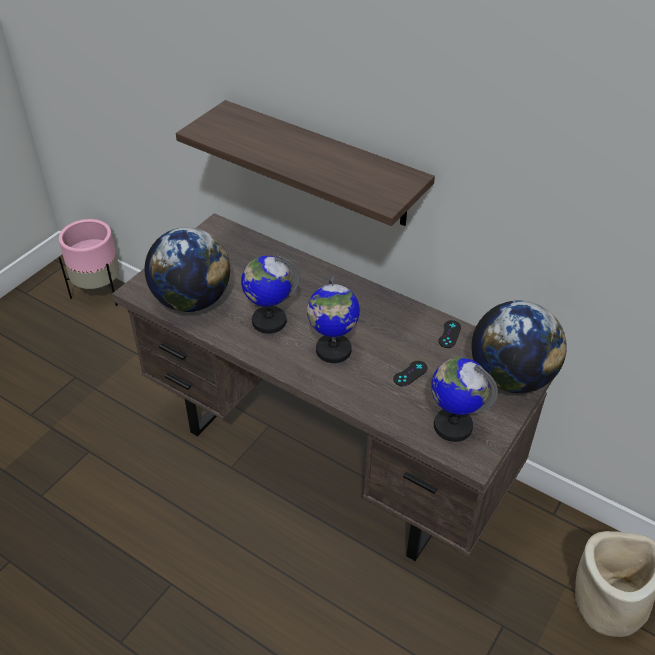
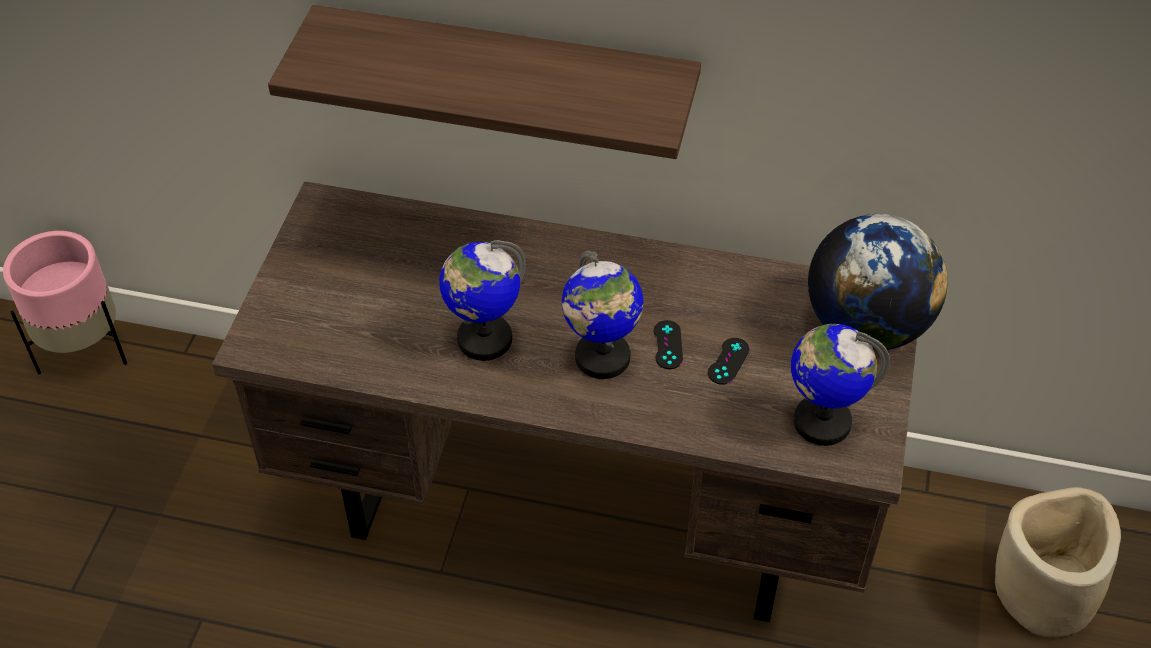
camera: 20 degrees left, 5 degrees up
(192, 300) = (348, 339): globe -> none
(449, 334) = (755, 284): black game controller -> black game controller (668, 345)

